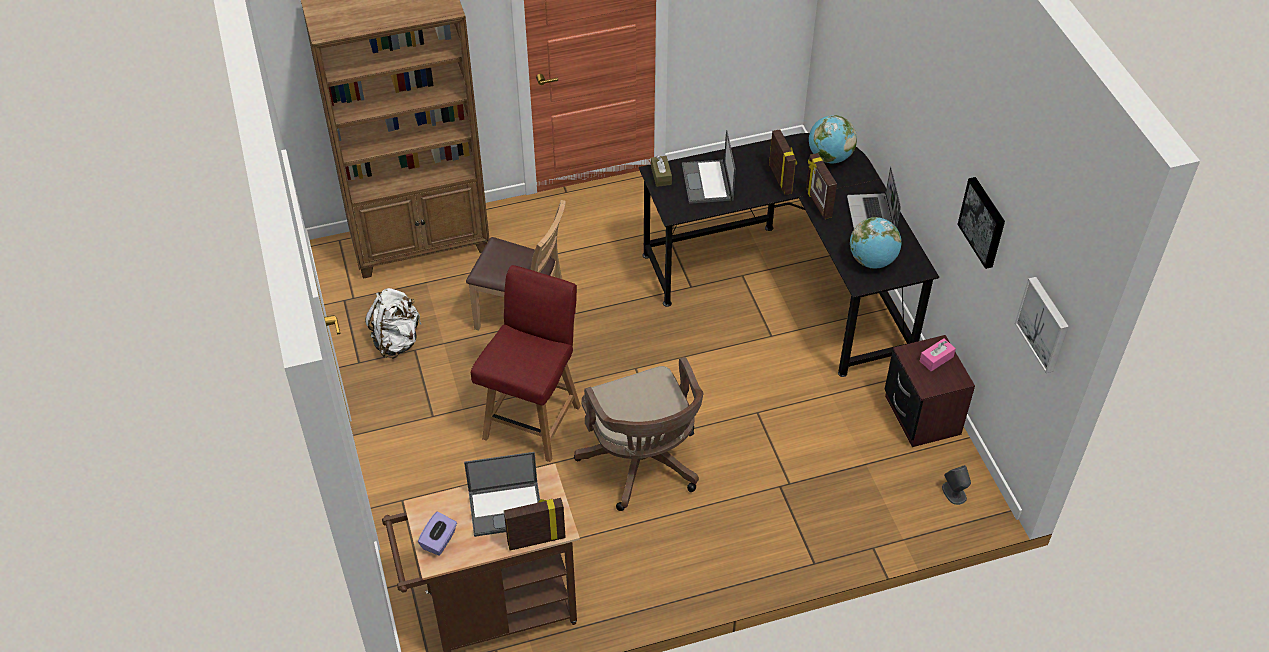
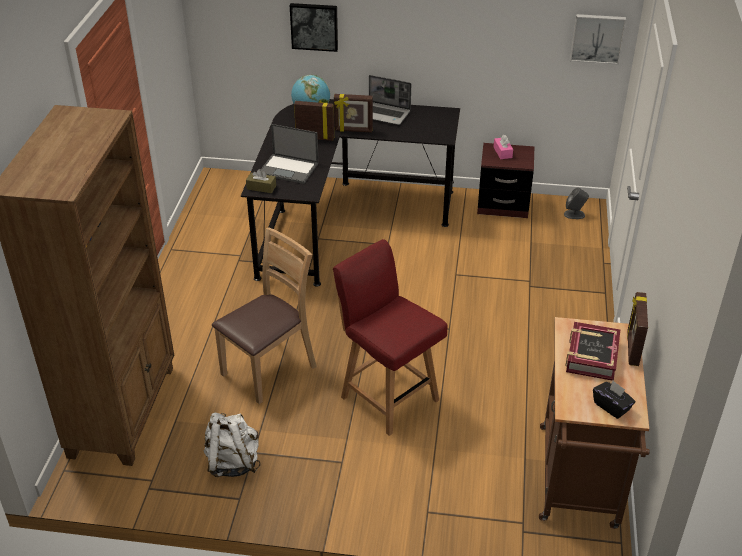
camera: 65 degrees left, 10 degrees down
(439, 541) = (611, 406): purple tissue box -> black tissue box
(507, 508) = (591, 356): laptop -> book
(643, 465) = (472, 348): brown office chair -> none
(872, 261) = (426, 127): globe -> none
(984, 222) = (498, 26): picture -> picture (314, 26)

